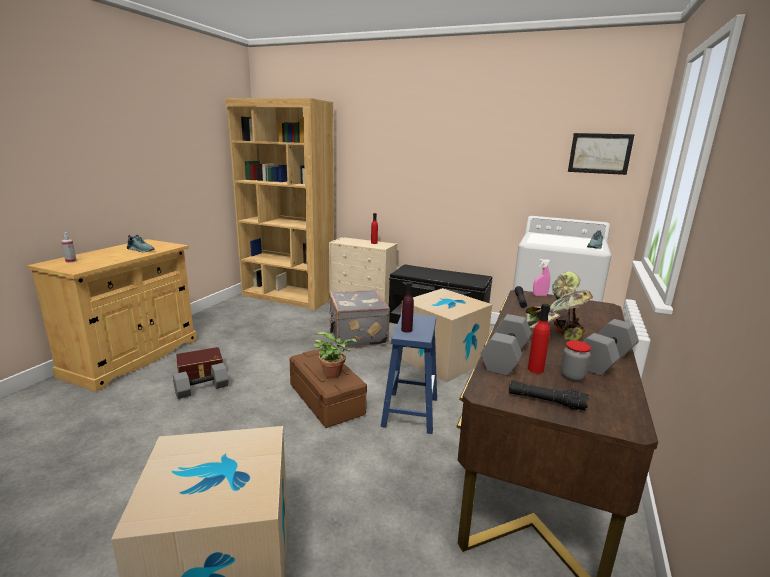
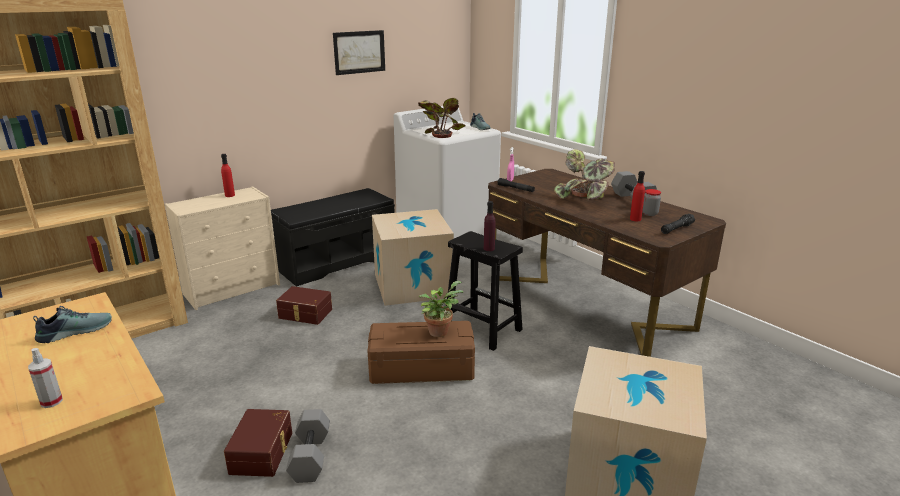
camera: 60 degrees left, 5 degrees up
(356, 336) = (305, 314): grey suitcase -> brown storage box
(410, 411) = (481, 329): blue stool -> black stool
(504, 357) = (612, 221): grey dumbbell -> none
(544, 239) = (440, 132): none -> potted plant
(599, 153) = (435, 40): picture -> picture (359, 52)

